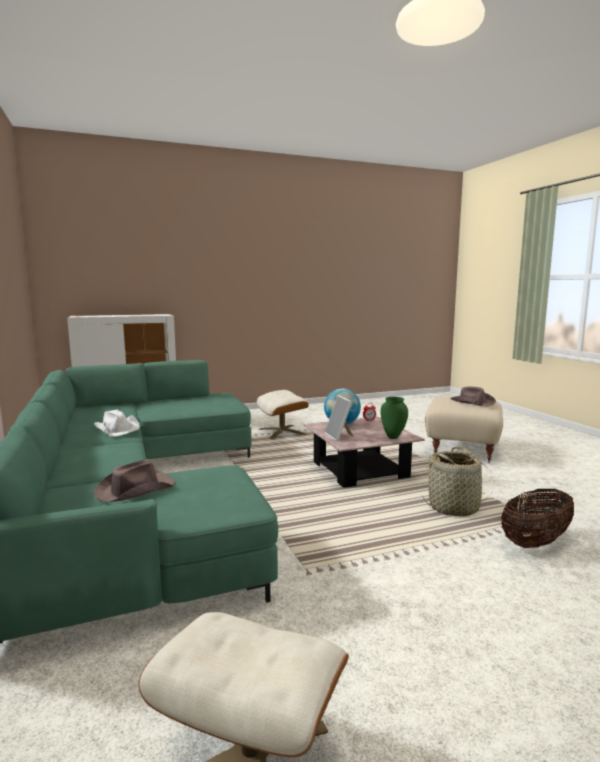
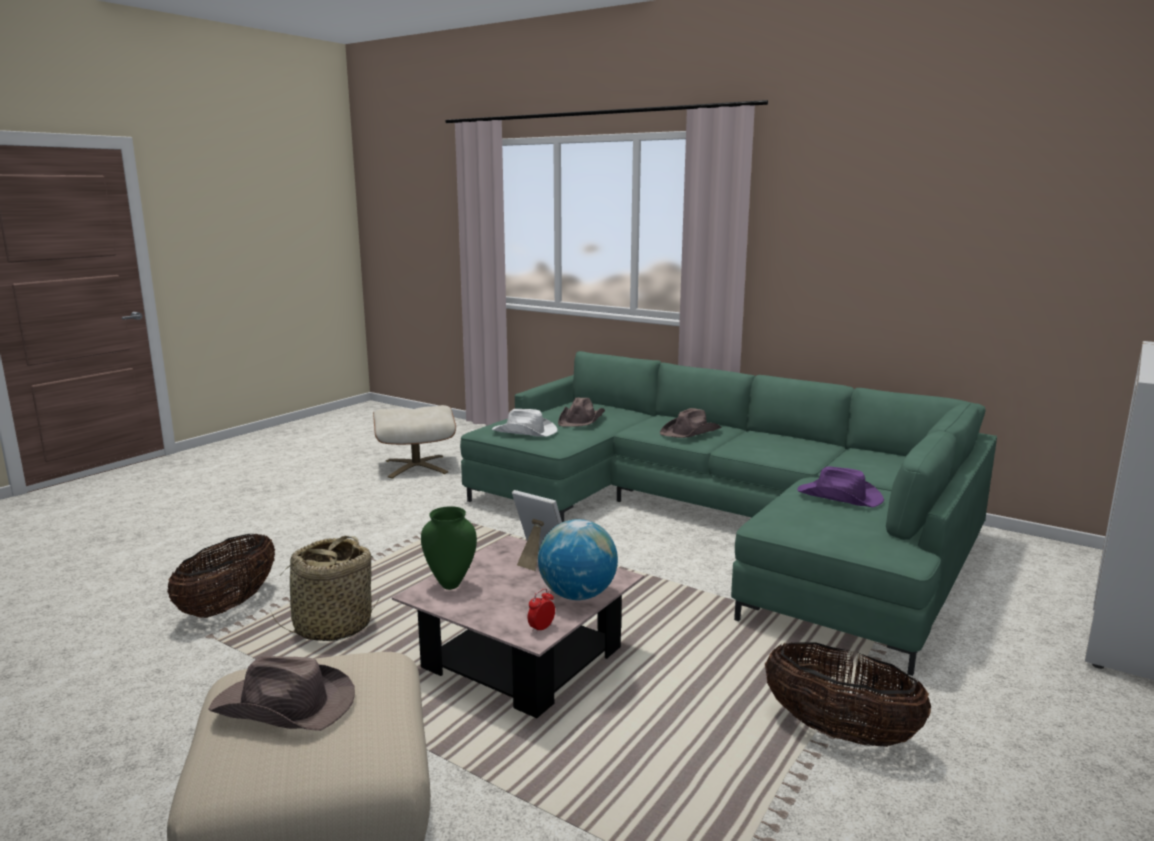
camera: 145 degrees right, 5 degrees up
(104, 451) = (691, 432): none -> brown hat
(117, 429) = (764, 449): white hat -> white hat (525, 432)
(177, 405) = (840, 497): none -> purple hat
(282, 432) = (839, 732): beige ottoman -> basket

